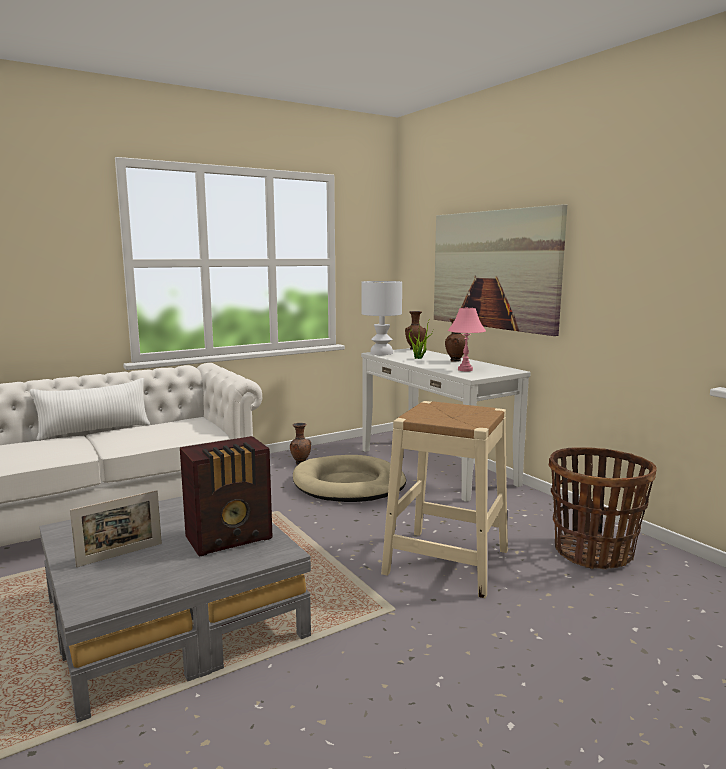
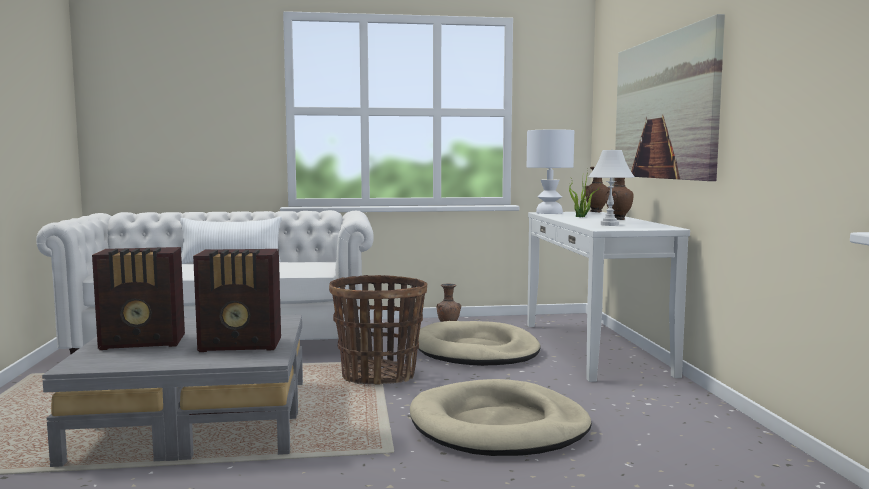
camera: 25 degrees right, 5 degrees down
(120, 555) = (144, 342): picture frame -> radio
(447, 561) = (499, 426): beige stool -> beige dog bed
(465, 370) = (609, 225): pink table lamp -> white table lamp
(593, 552) = (693, 450): basket -> basket (379, 375)

